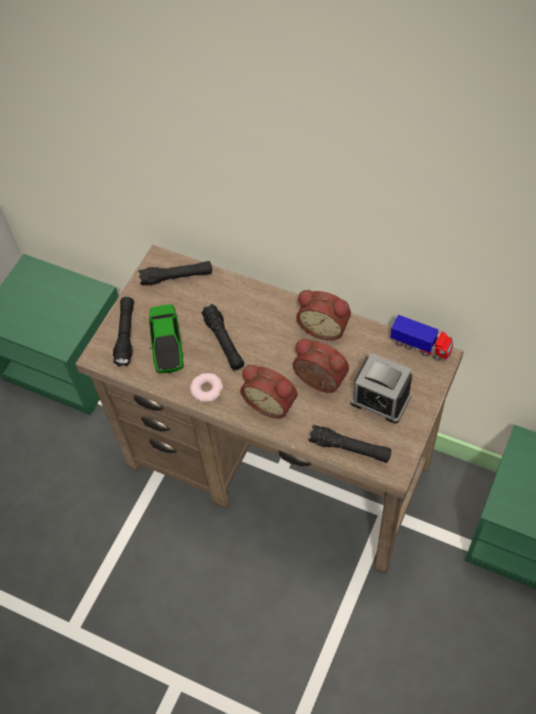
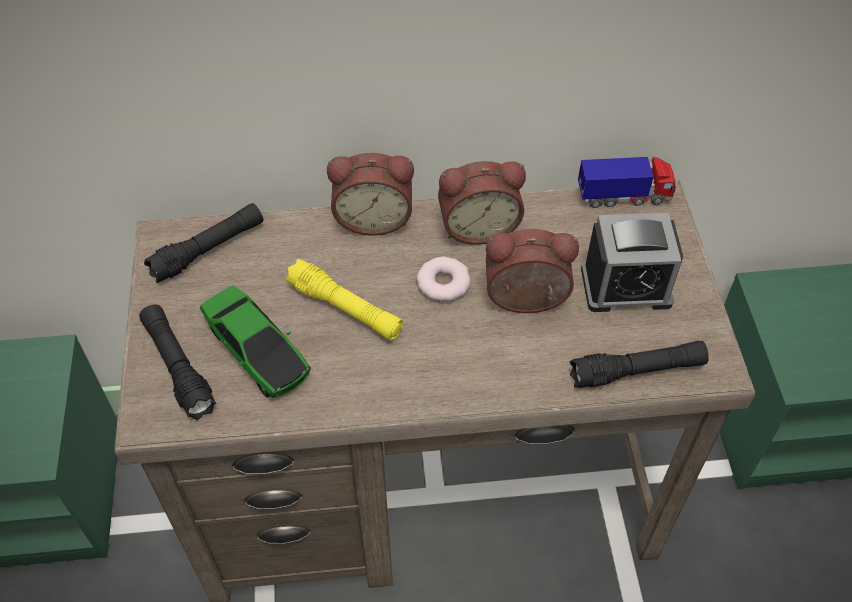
camera: 35 degrees left, 5 degrees down
(207, 389) = (366, 388): donut -> donut (443, 283)
(224, 342) = (345, 309): black flashlight -> yellow flashlight
(271, 402) = (478, 361): alarm clock -> alarm clock (373, 217)

